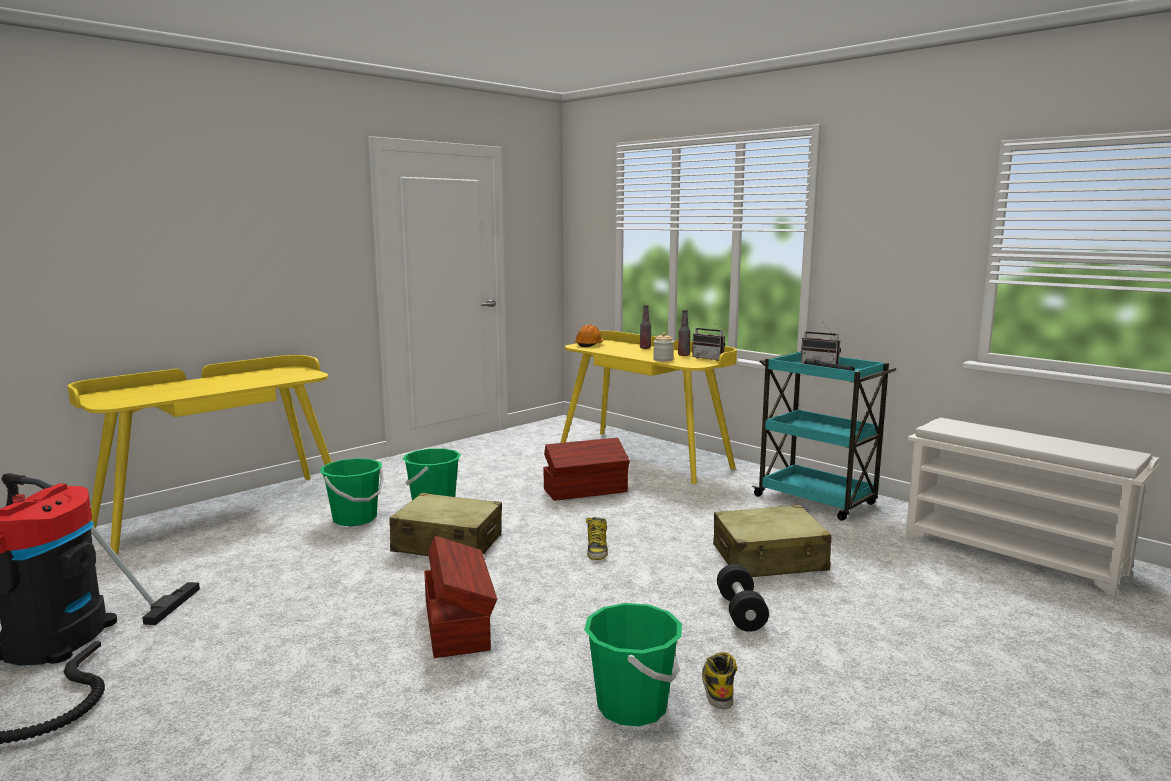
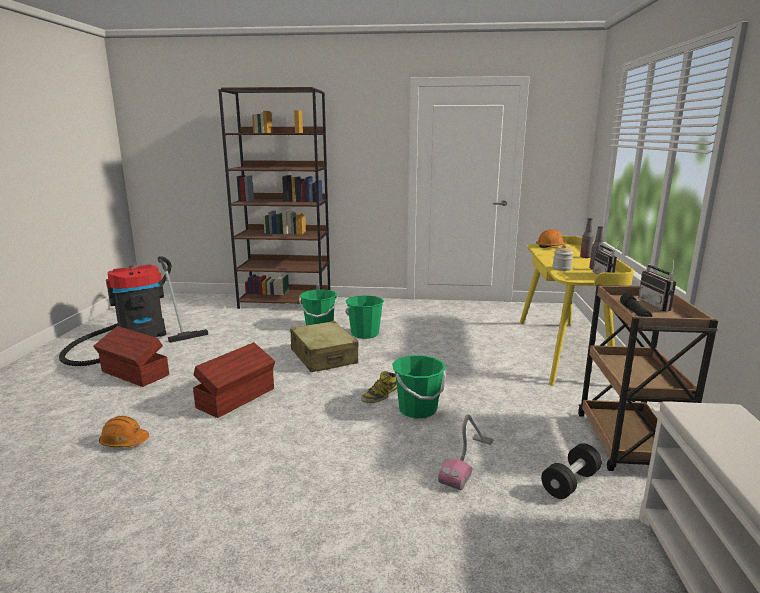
camera: 50 degrees right, 5 degrees up
(222, 511) = (286, 303): yellow desk -> brown bookcase
(442, 735) = (124, 441): none -> orange hard hat
(586, 491) = (462, 358): brown storage box -> brown storage box (134, 374)
(632, 706) = (193, 485): green bucket -> green bucket (417, 409)
(717, 685) = (245, 507): boot -> none
(740, 612) = (359, 480): black dumbbell -> black dumbbell (570, 483)
(769, 559) = (467, 462): beige suitcase -> vacuum cleaner
(817, 501) = (627, 444): turquoise cart -> brown cart

